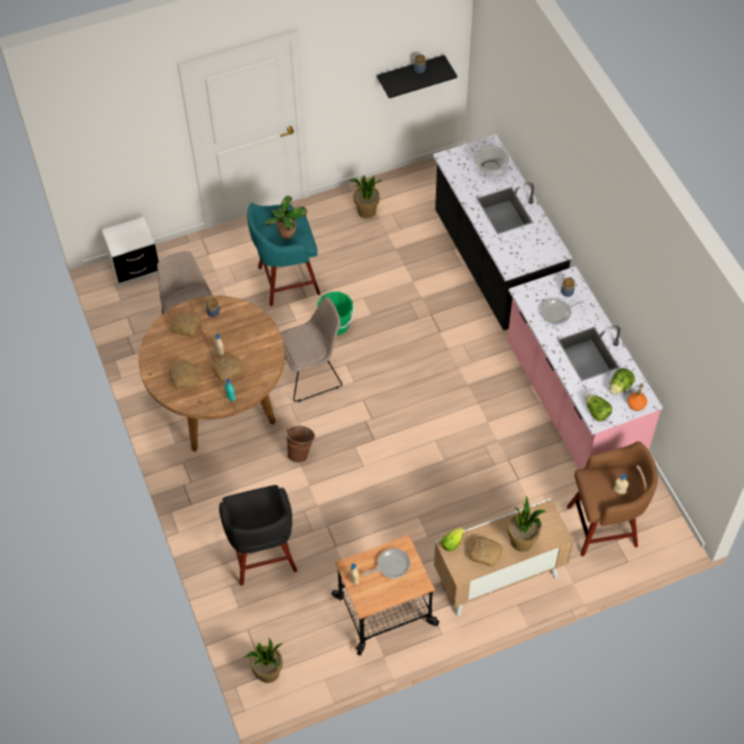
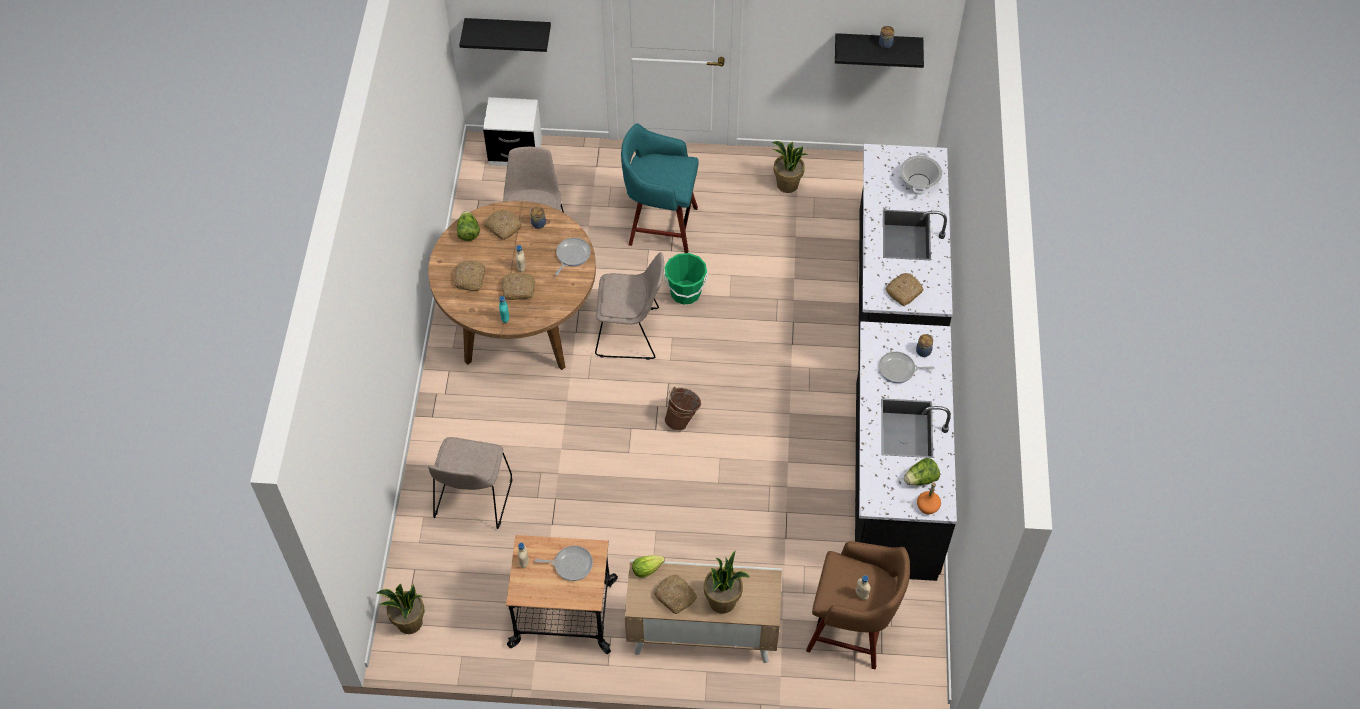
camera: 25 degrees right, 0 degrees up
(111, 166) = (508, 31): none -> black shelf
(255, 327) = (572, 255): none -> frying pan
(262, 555) = (473, 500): black stool -> beige chair
(287, 234) = (665, 172): potted plant -> none
(301, 452) = (572, 410): brown bucket -> brown bucket (682, 419)
(527, 253) = (904, 291): none -> bread
(572, 404) = (892, 482): pink counter -> black counter
(596, 412) = (877, 496): lettuce -> lettuce (468, 232)

